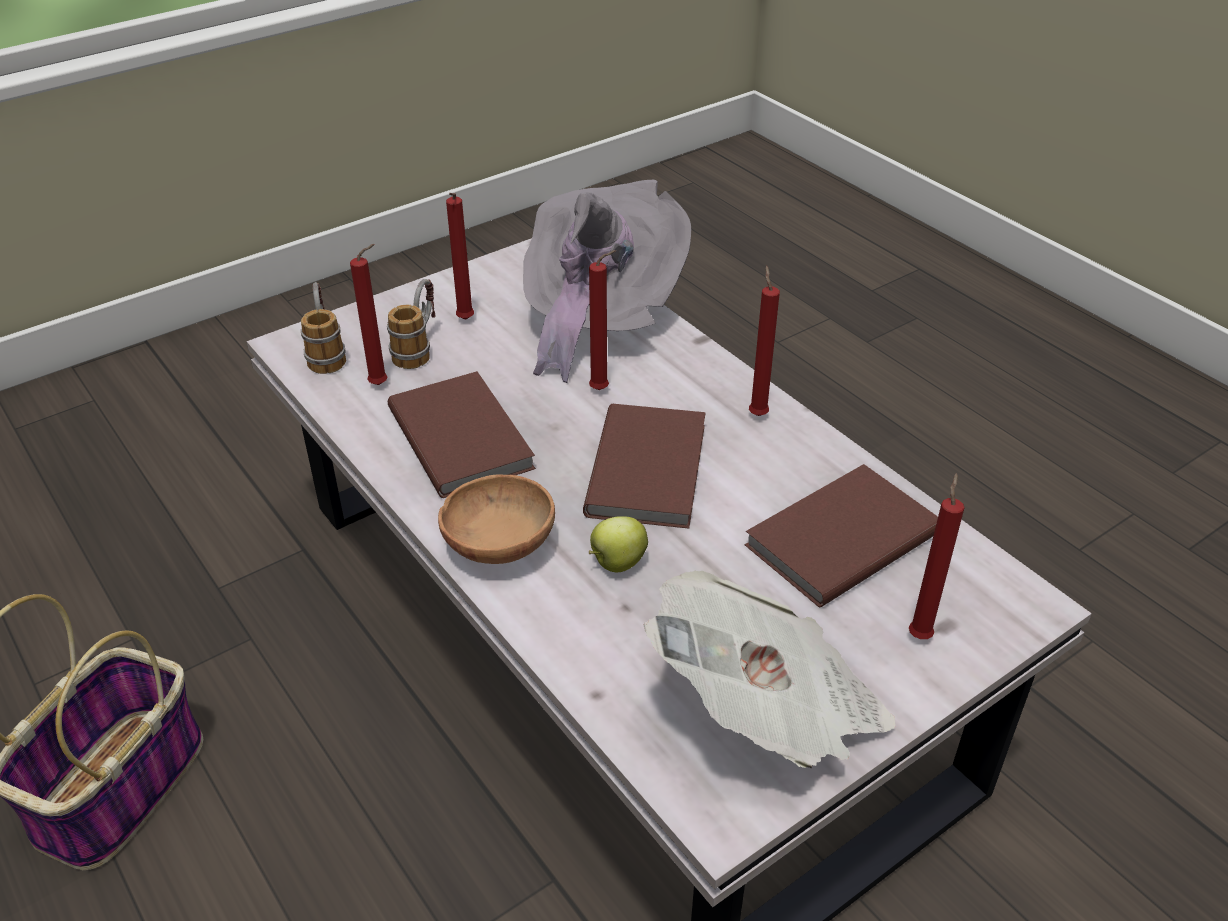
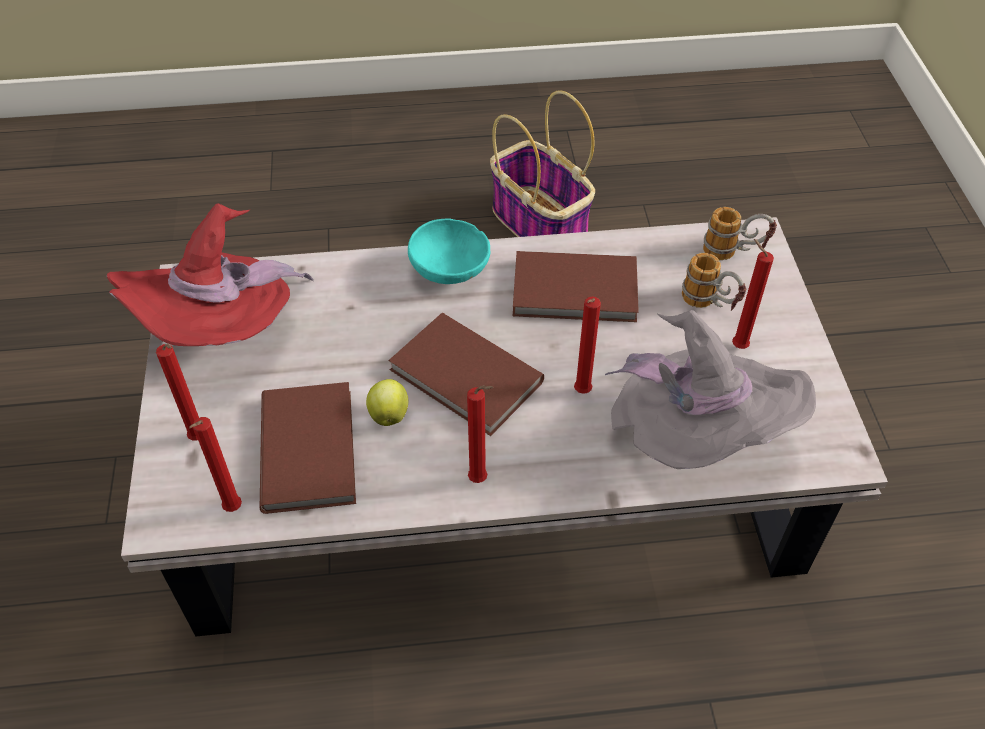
camera: 120 degrees right, 10 degrees up
(382, 384) = (671, 270): red candle -> red candle (231, 510)
(499, 544) = (451, 271): brown bowl -> turquoise bowl
(617, 563) = (389, 319): apple -> apple (389, 414)
(768, 710) = (223, 333): newspaper -> red hat

